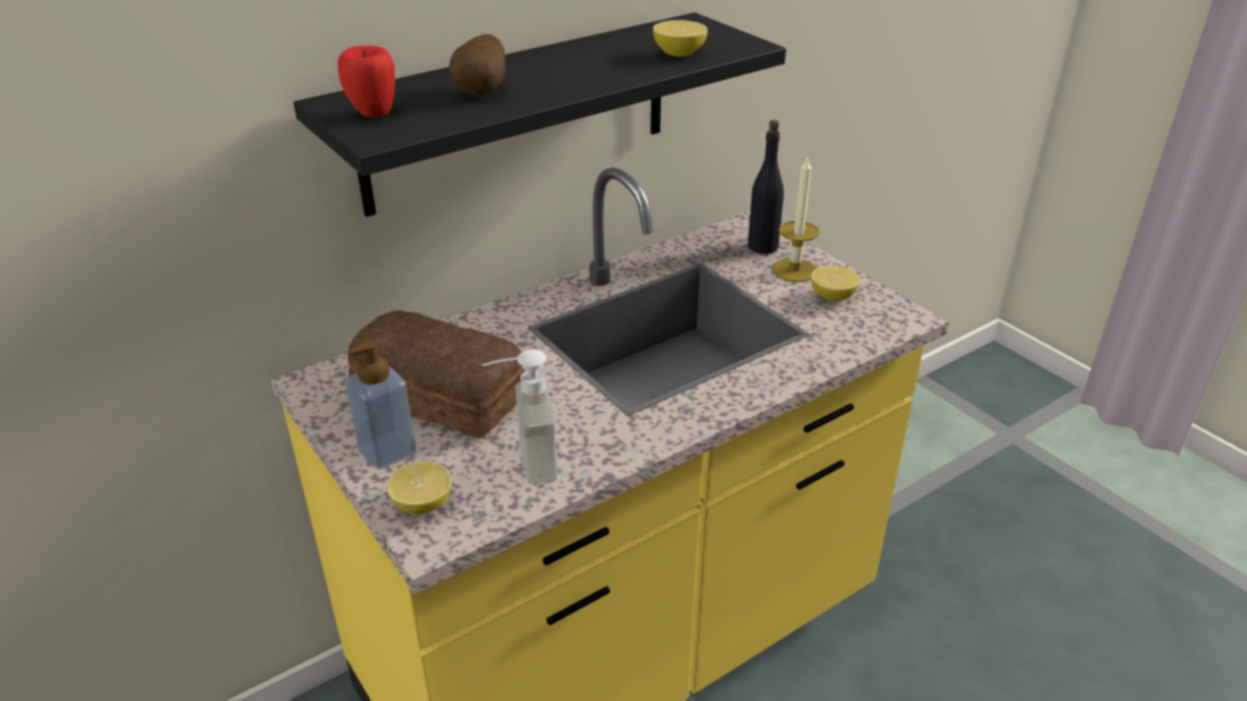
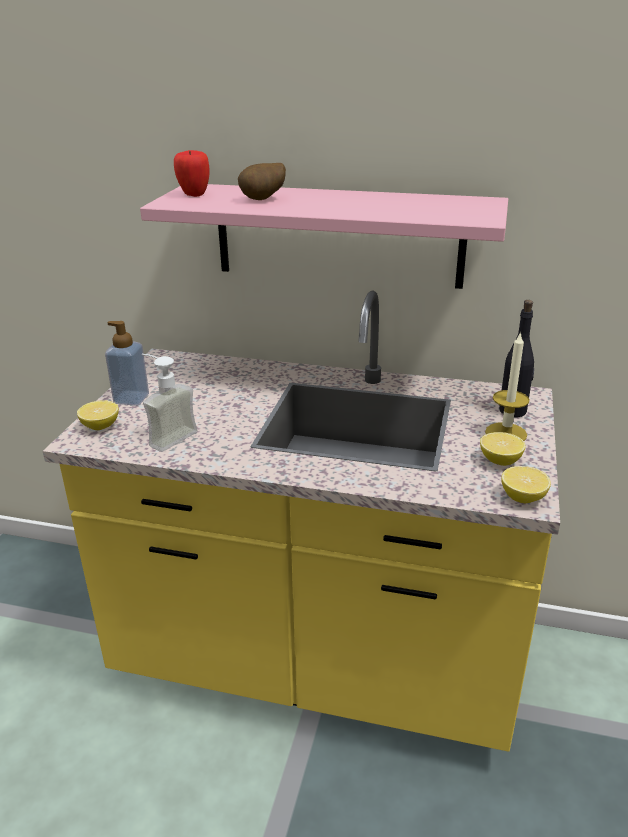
camera: 50 degrees right, 5 degrees down
(439, 392) = (196, 388): bread -> none
(519, 112) = (338, 235): black shelf -> pink shelf
(679, 54) = (421, 212): lemon -> lemon (523, 497)

